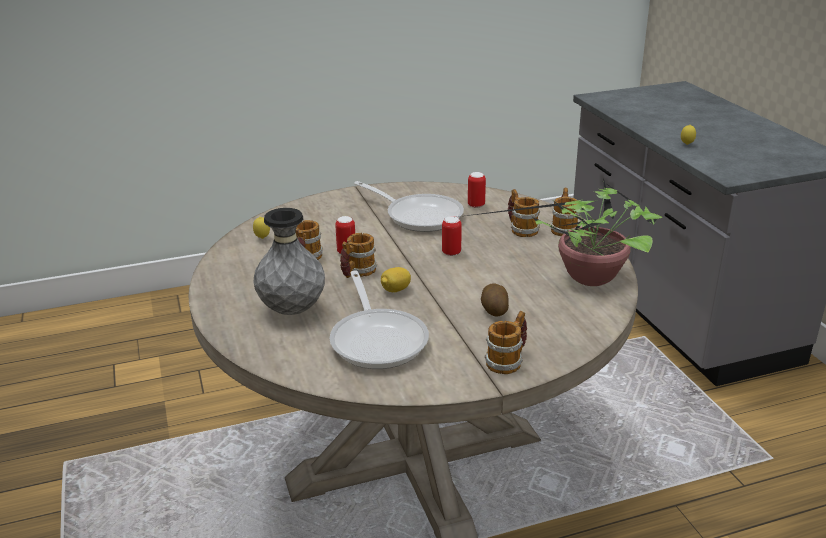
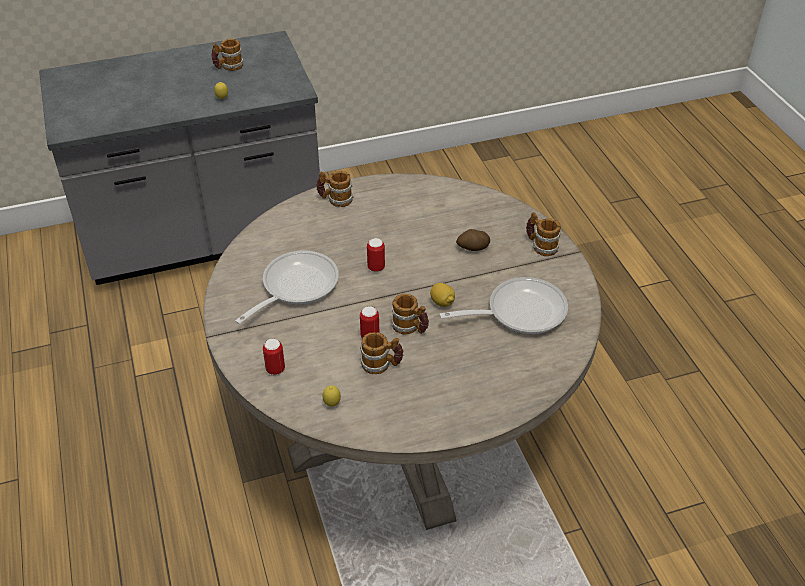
camera: 90 degrees left, 15 degrees up
(292, 310) = (477, 367): grey vase -> none
(476, 205) = (278, 248): can -> can (275, 369)
(521, 229) = (333, 223): mug -> mug (228, 67)
(585, 278) = (424, 198): potted plant -> none

